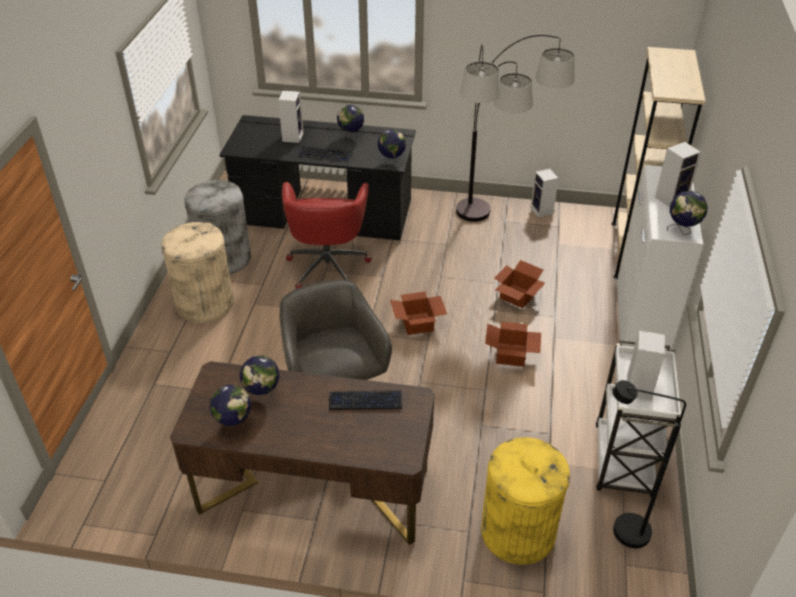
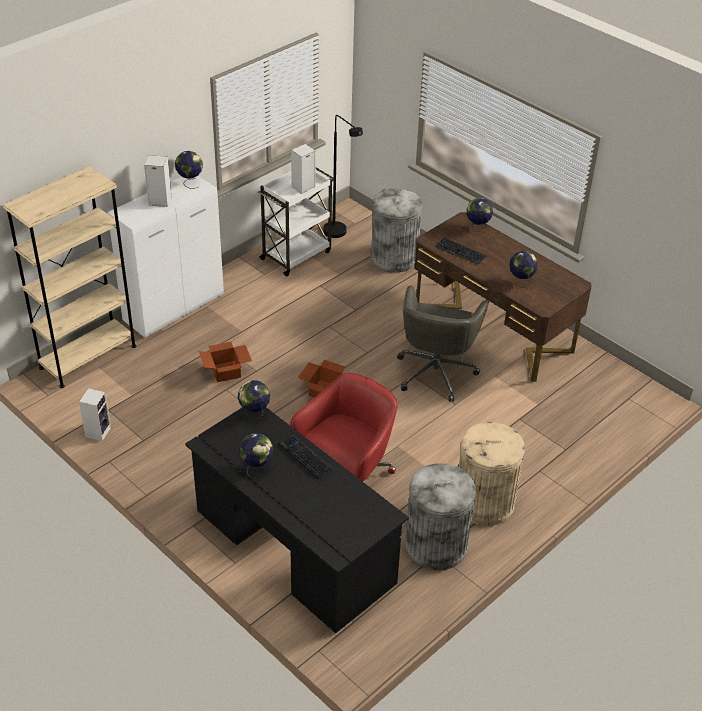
camera: 145 degrees left, 0 degrees up
(234, 425) = (548, 274): globe -> globe (477, 228)
(292, 136) = (313, 501): speaker -> none
(491, 235) = (174, 432): floor lamp -> none
(511, 355) = (285, 336): cardboard box -> none
(518, 532) = (393, 258): yellow trash can -> grey trash can

